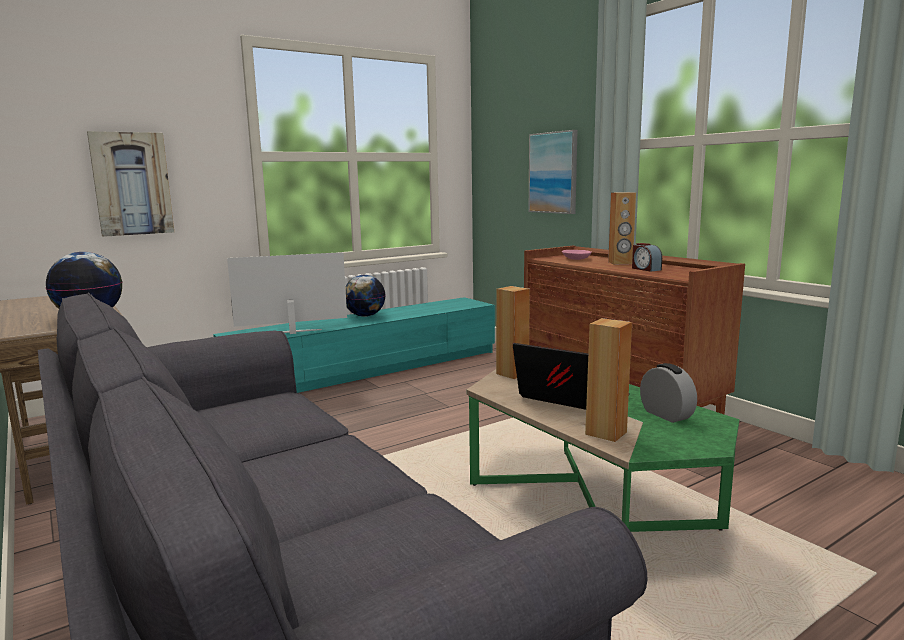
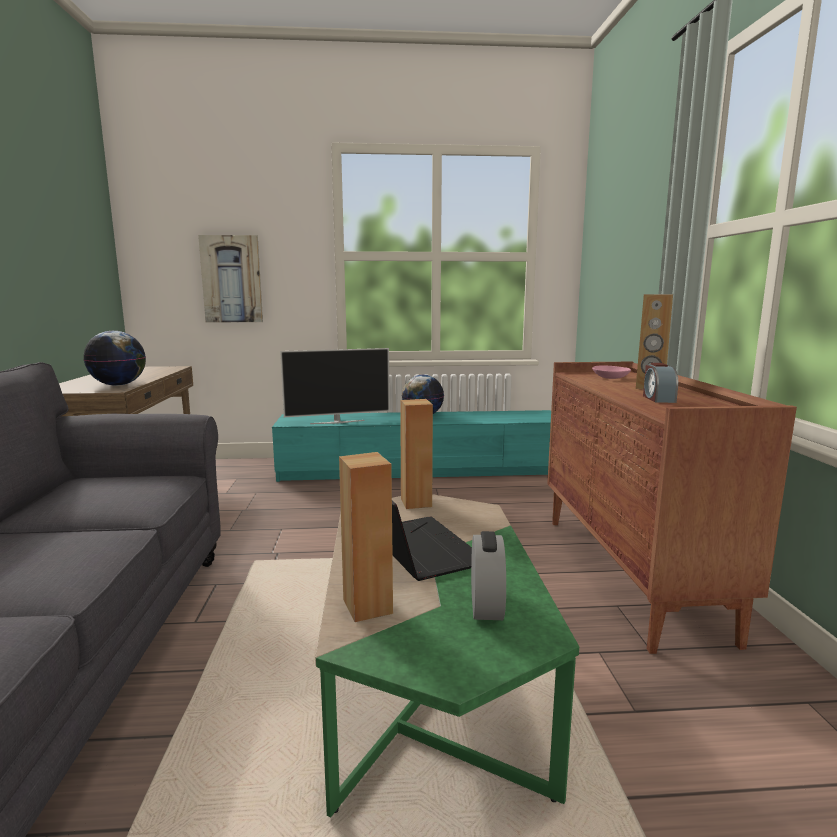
camera: 30 degrees right, 0 degrees up
(292, 332) = (337, 422): television -> television turned 150 degrees clockwise
(553, 173) = (638, 272): picture -> none

